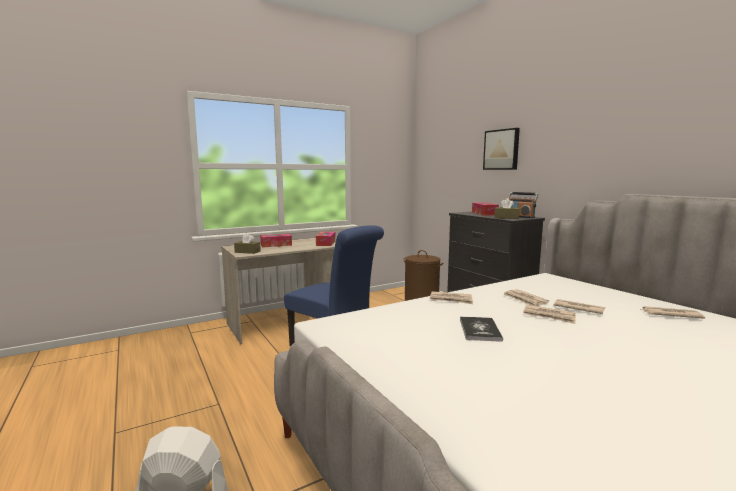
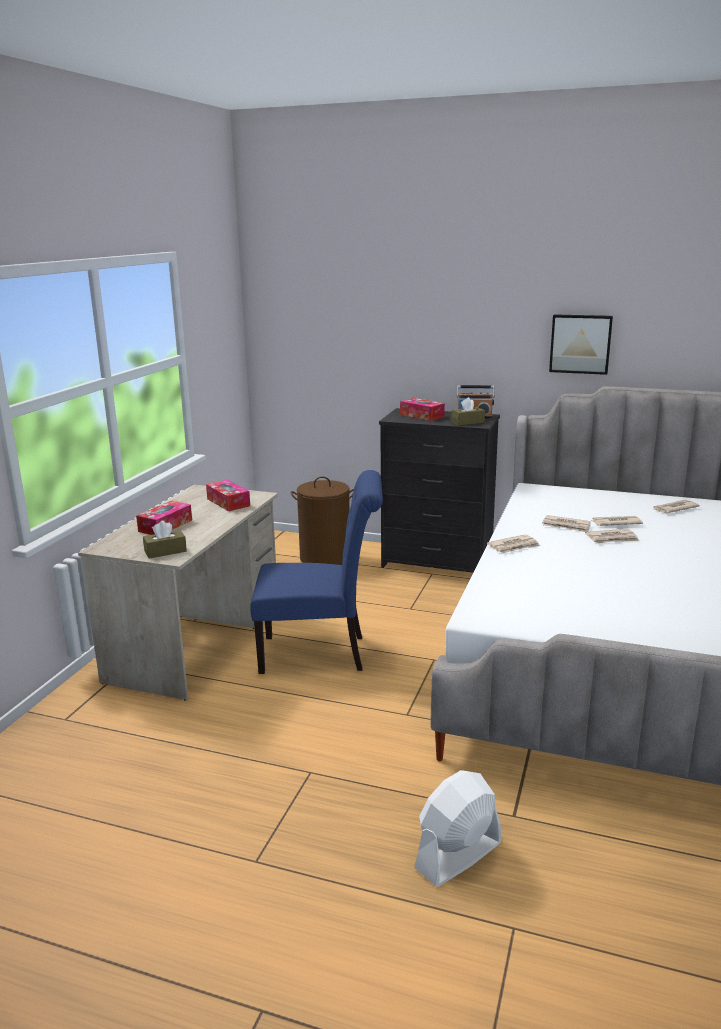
camera: 40 degrees left, 10 degrees up
(479, 330) = (596, 572): book -> none
(502, 149) = (425, 323): picture -> picture (580, 343)

